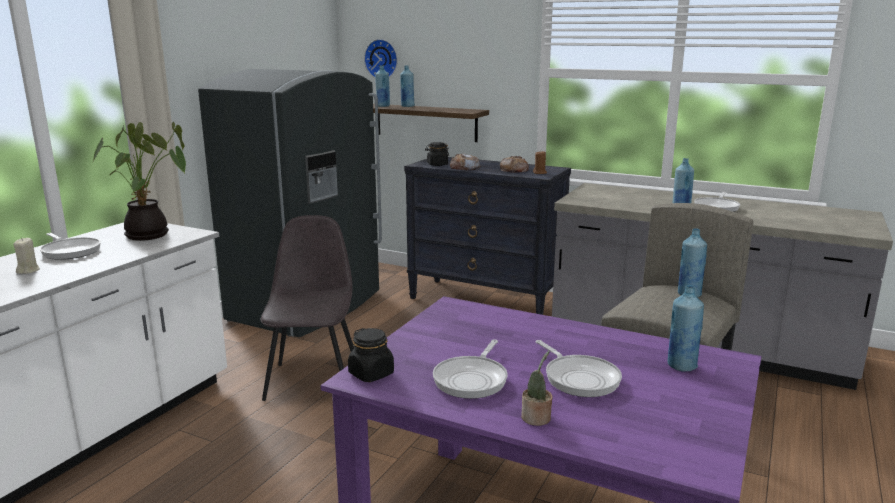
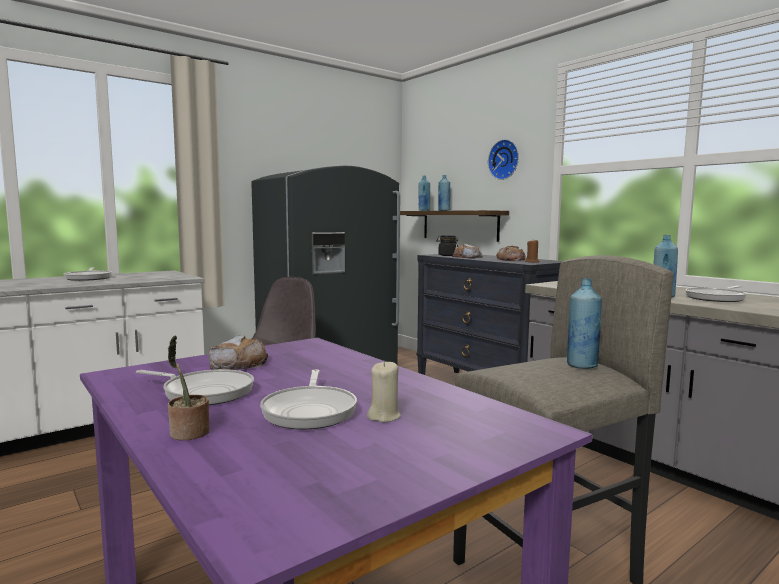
camera: 25 degrees right, 10 degrees down
(28, 271) = (39, 282): beige candle -> beige candle (384, 416)
(151, 235) = (156, 276): potted plant -> none
(371, 374) = (133, 373): black jar -> none
(382, 59) = (430, 172): wall clock -> wall clock (505, 159)
(439, 343) = (238, 364): none -> bread
(472, 379) = (204, 392): frying pan -> frying pan turned 120 degrees counterclockwise
(681, 366) = (456, 422): blue bottle -> none

